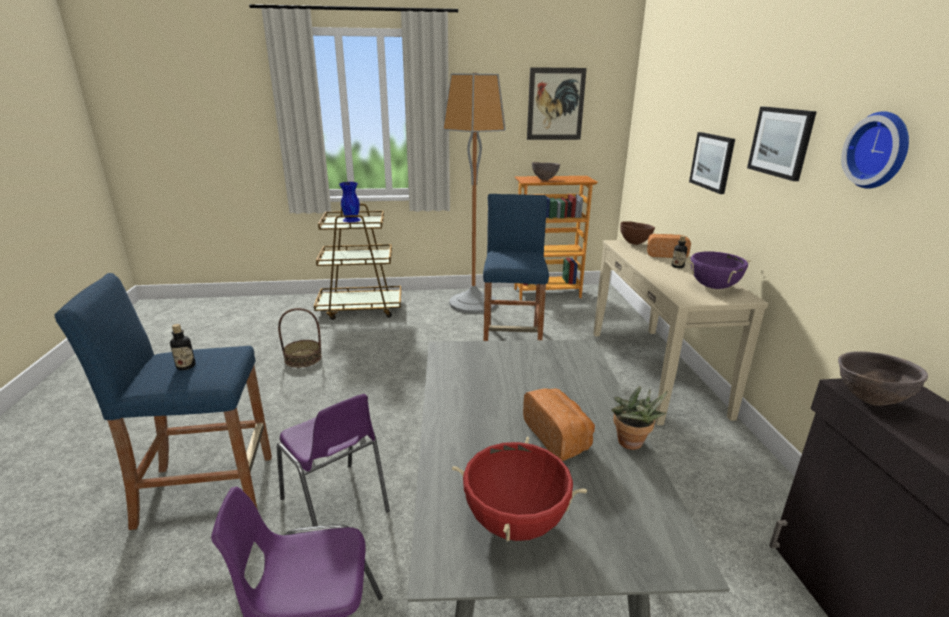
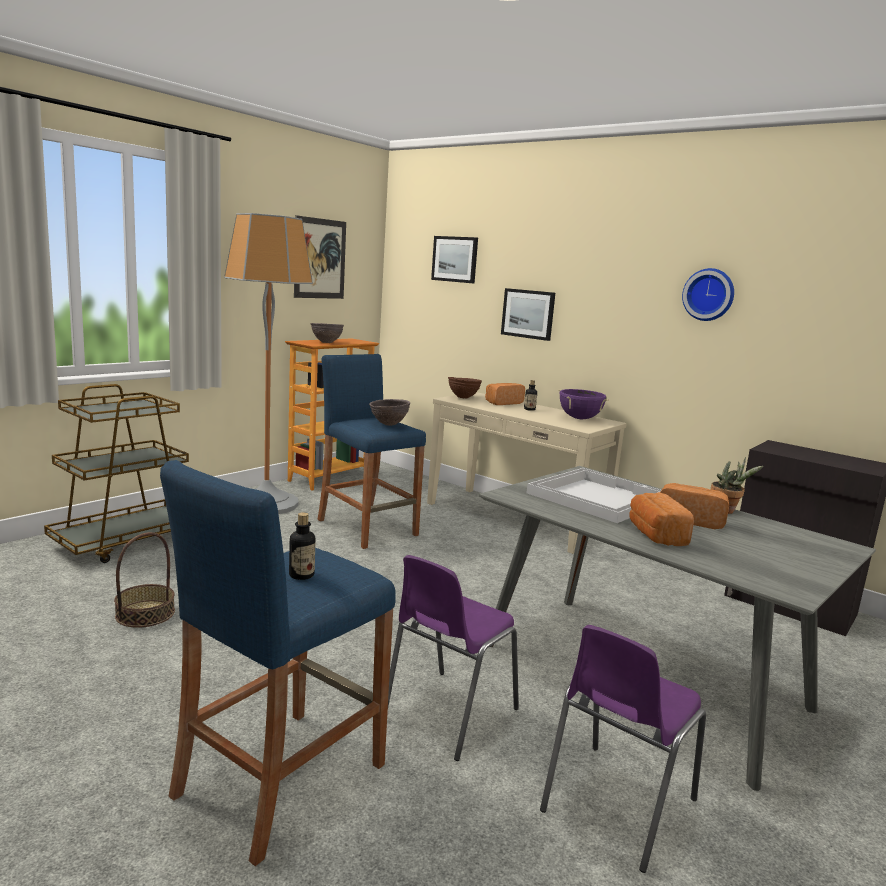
camera: 45 degrees left, 10 degrees down
(336, 506) = (447, 715): purple chair -> purple chair turned 120 degrees clockwise
(352, 220) = (112, 407): blue vase -> none
(474, 437) = (655, 535): none -> bread
(515, 522) = (769, 562): red cooking pot -> none
(523, 377) = (597, 497): none -> white tray
(781, 142) = (611, 293): picture -> picture (455, 259)
(869, 400) = (783, 453): brown bowl -> brown bowl (388, 425)

